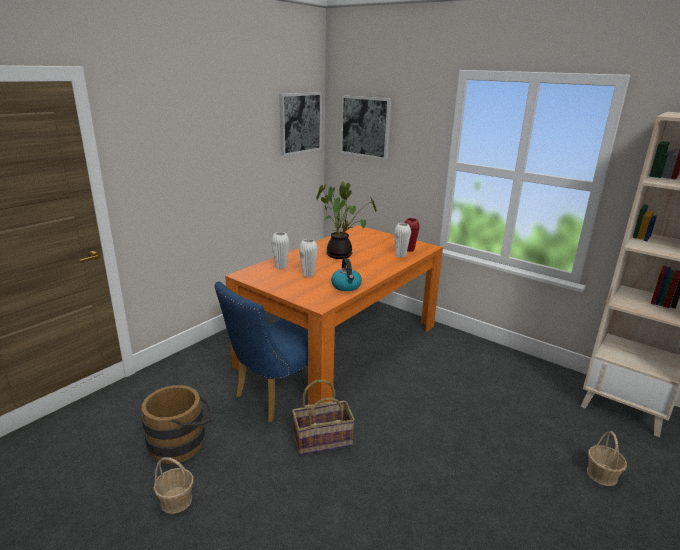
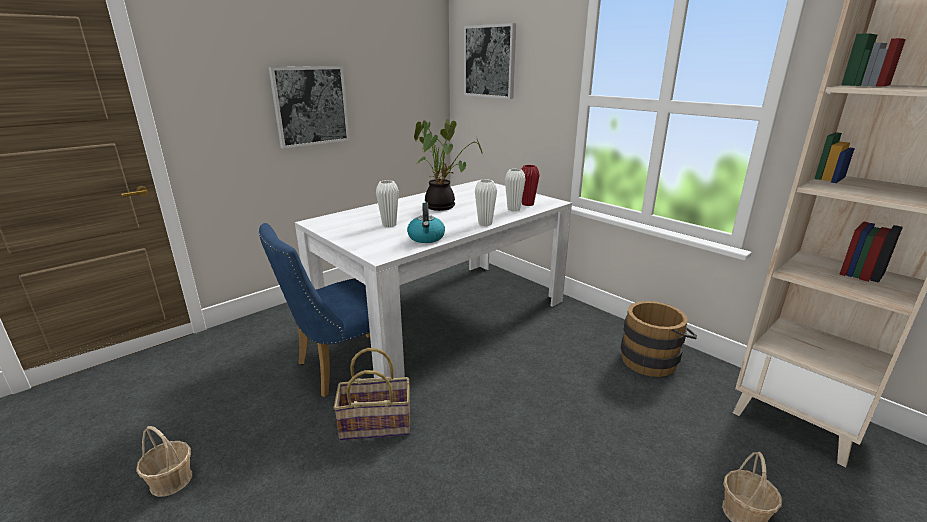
camera: 10 degrees right, 0 degrees up
(182, 442) = (214, 411): brown bucket -> brown bucket (652, 359)
(281, 267) = (363, 216): white vase -> white vase (485, 224)
(299, 123) = (415, 59): picture -> picture (310, 106)
(341, 345) = (444, 315): orange dining table -> white dining table

